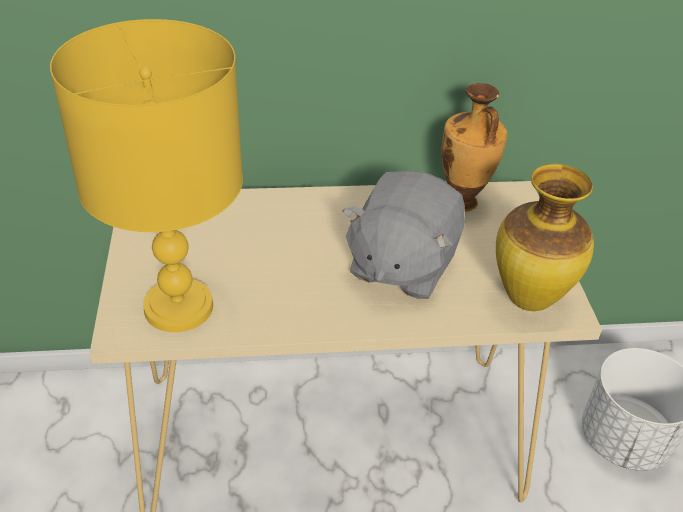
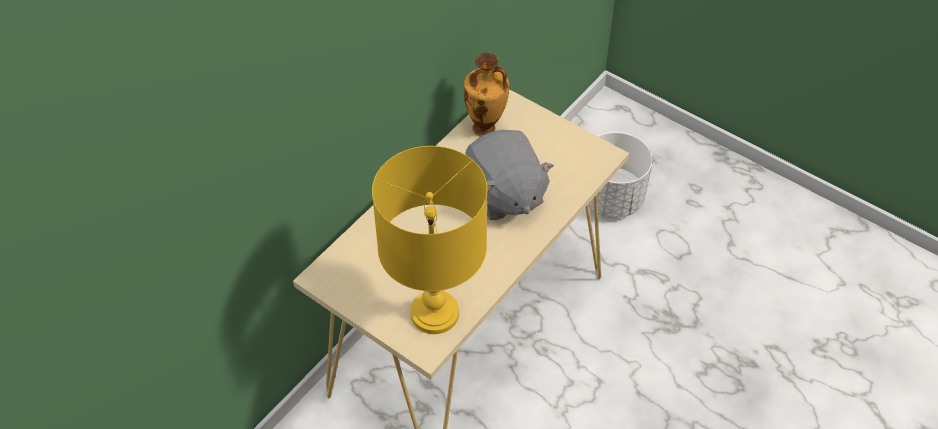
camera: 45 degrees left, 10 degrees up
(530, 300) = (584, 163): vase -> none

